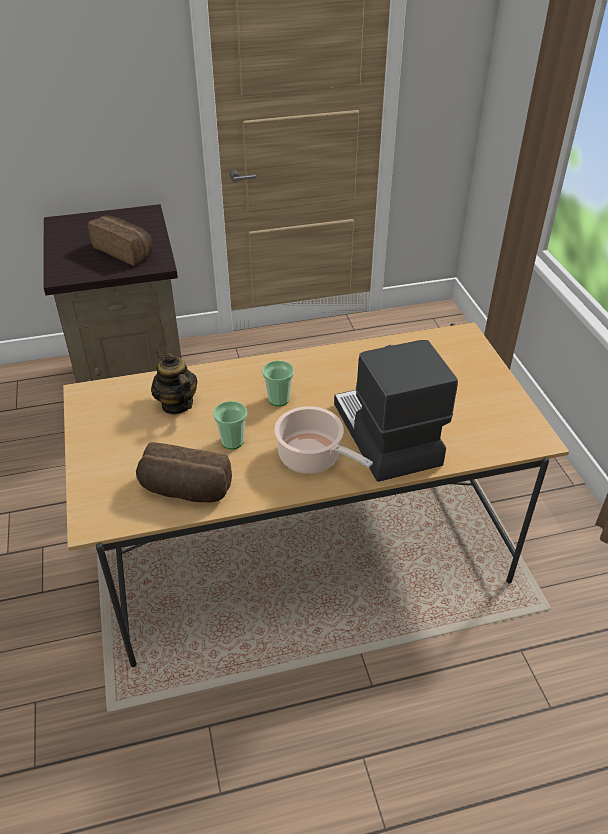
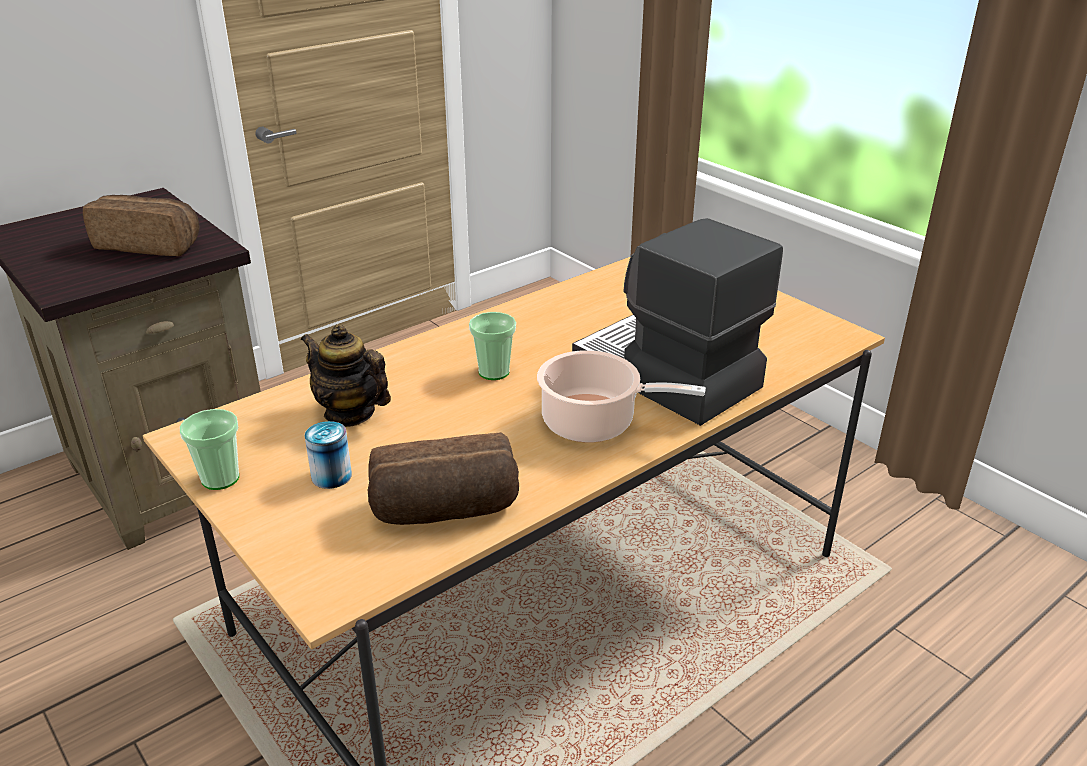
camera: 25 degrees left, 10 degrees down
(140, 445) = (331, 476): none -> can
(232, 441) = (468, 434): cup -> cup (220, 478)

